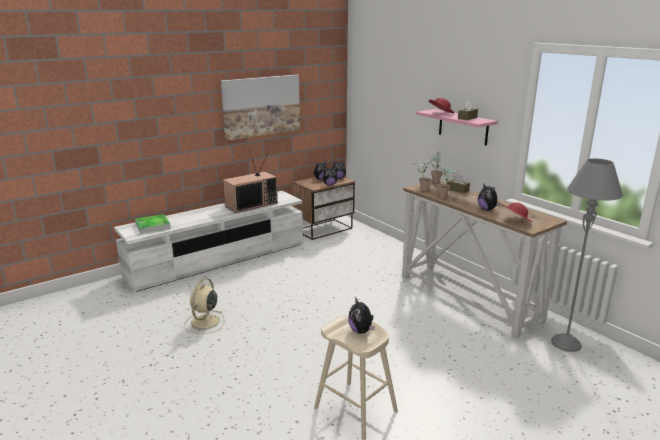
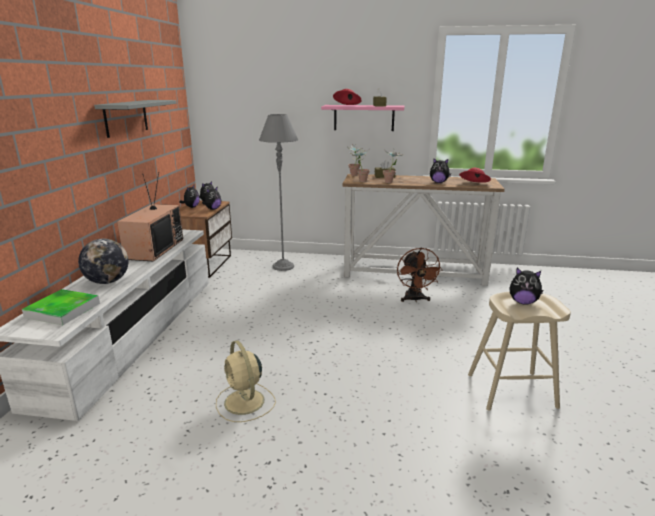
camera: 45 degrees left, 0 degrees up
(194, 217) = (107, 282): none -> globe
(261, 106) = (126, 118): picture -> grey shelf
(422, 317) = (415, 299): none -> brown fan
(566, 343) = (513, 277): grey floor lamp -> grey floor lamp (283, 266)

